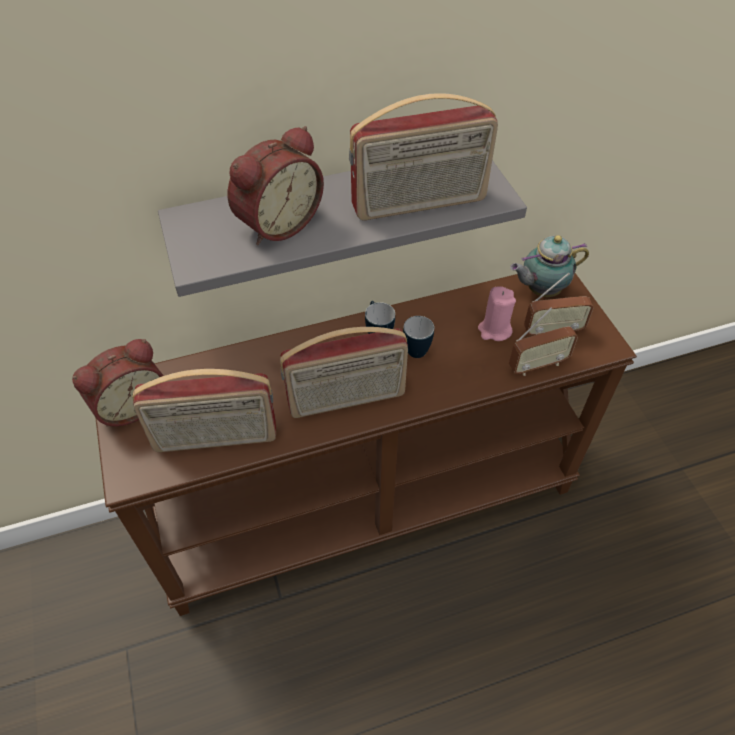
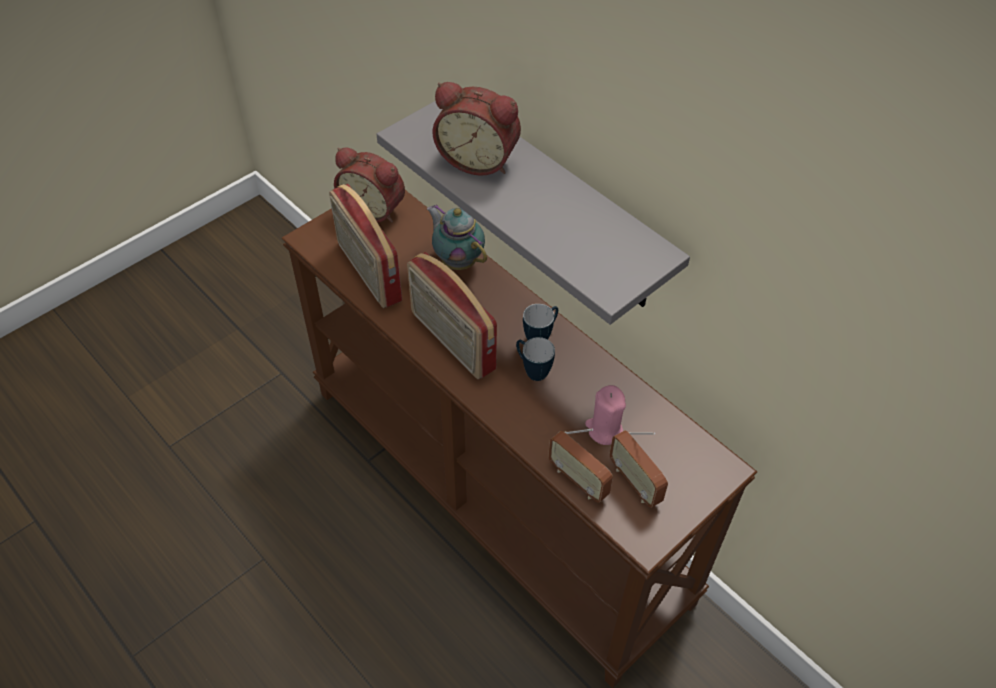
camera: 65 degrees right, 0 degrees up
(419, 204) = (561, 238): radio -> none
(540, 290) = (690, 456): teapot -> teapot (457, 260)

